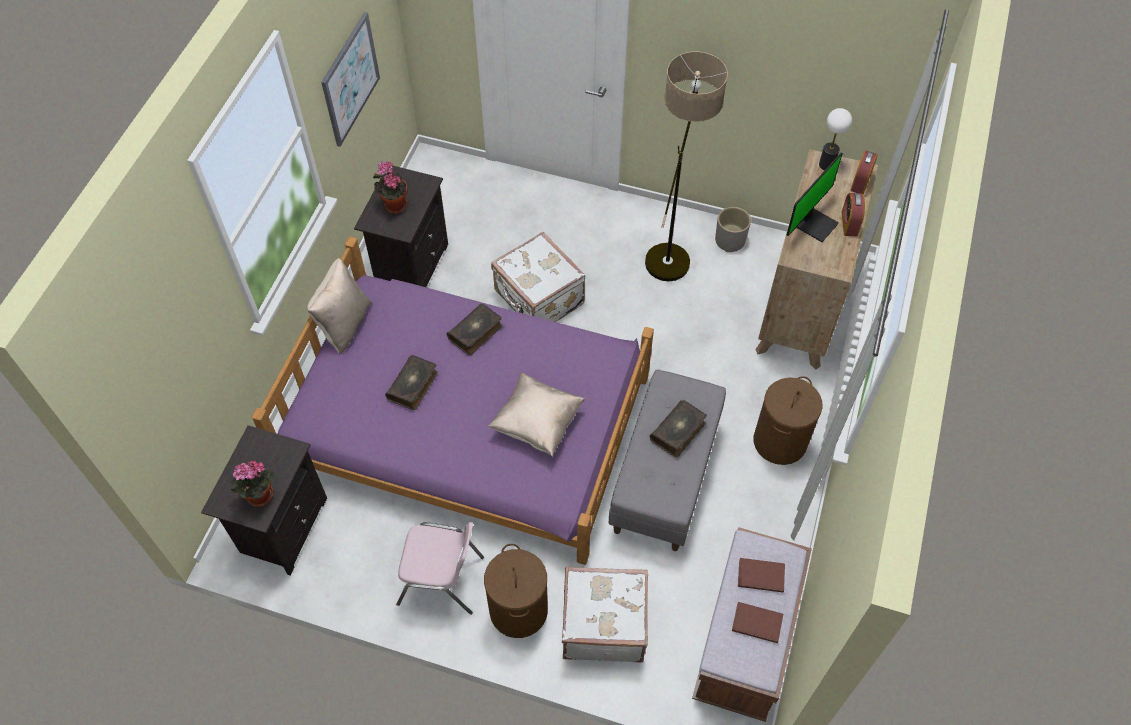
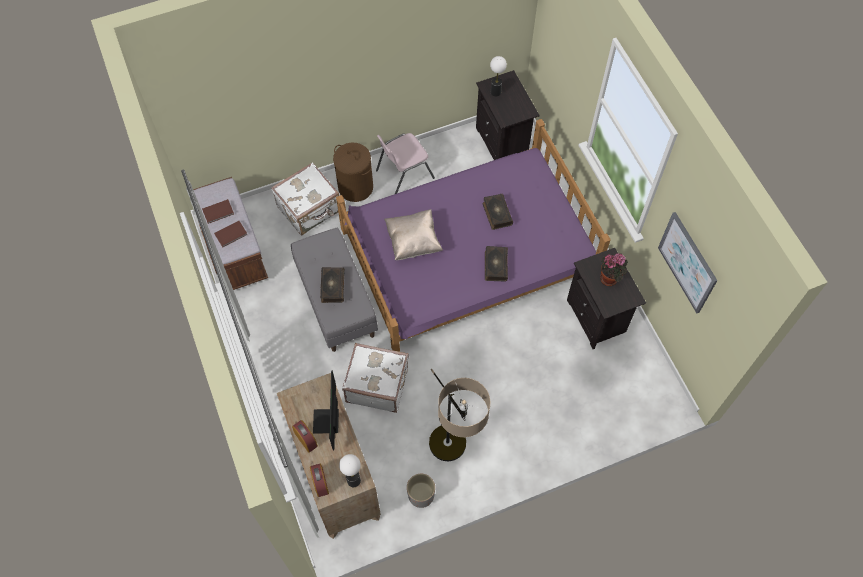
camera: 140 degrees right, 5 degrees up
(259, 497) = (495, 92): potted plant -> table lamp
(344, 324) = (570, 220): beige pillow -> none
(538, 299) = (502, 354): white suitcase -> white suitcase (377, 384)
(780, 442) = (286, 369): brown laundry basket -> none

